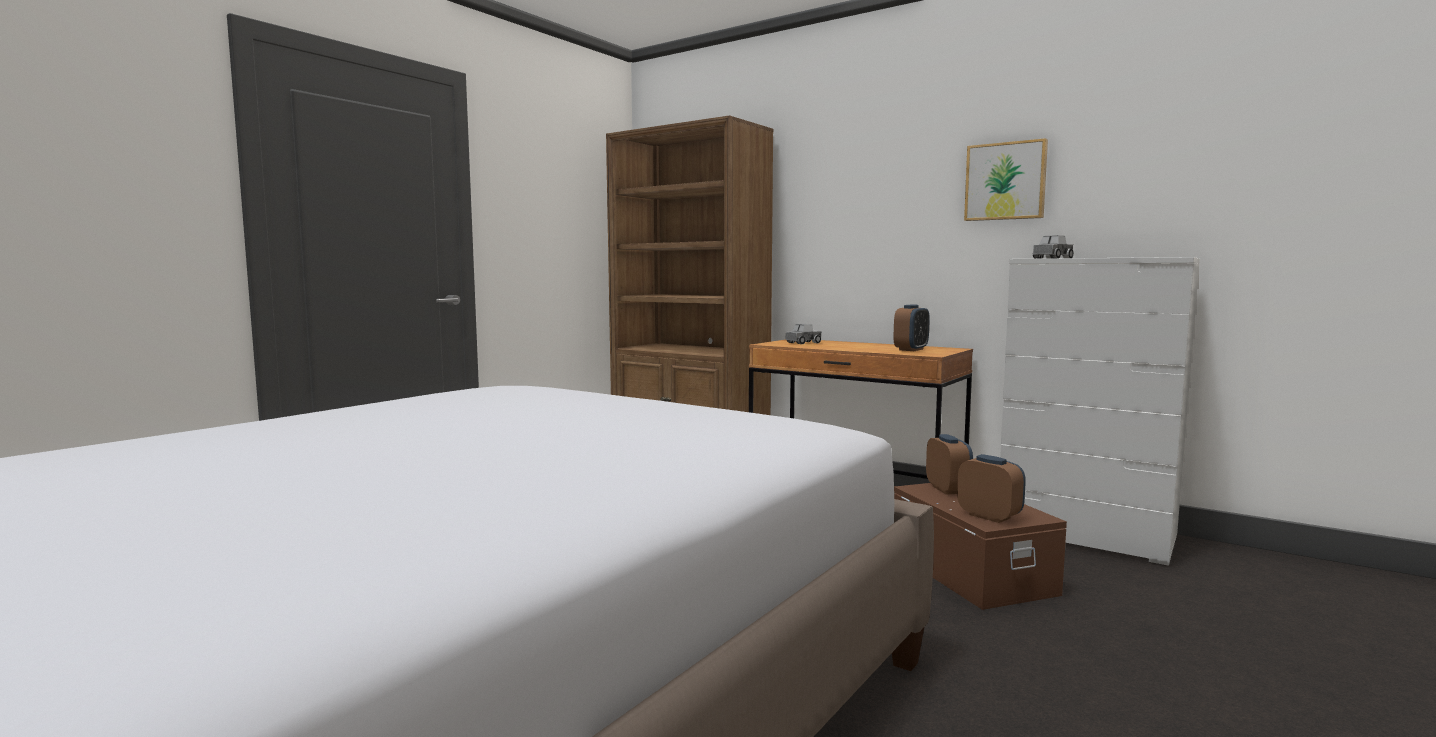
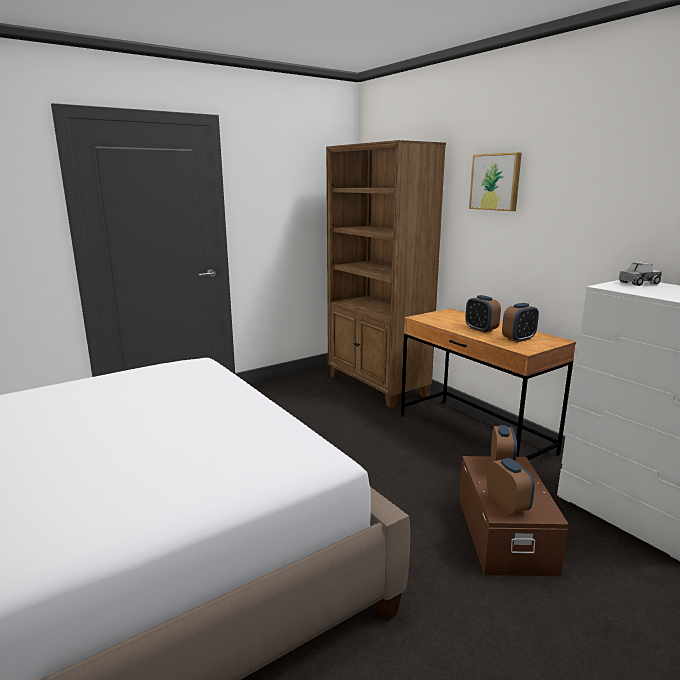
camera: 20 degrees right, 10 degrees up
(803, 343) = (447, 318): toy truck -> none
(857, 347) = (481, 329): none -> alarm clock
(1005, 181) = (617, 204): picture -> picture (496, 182)

